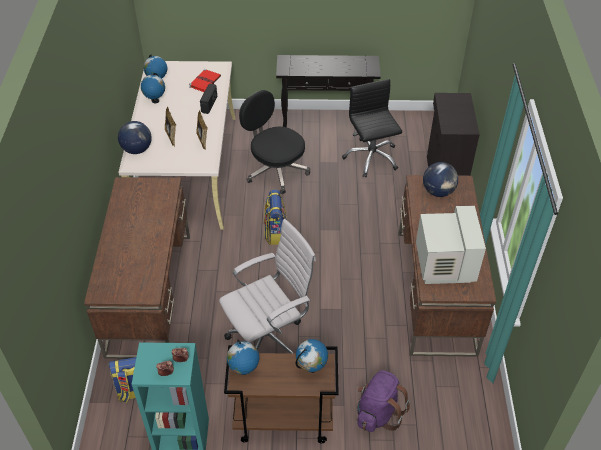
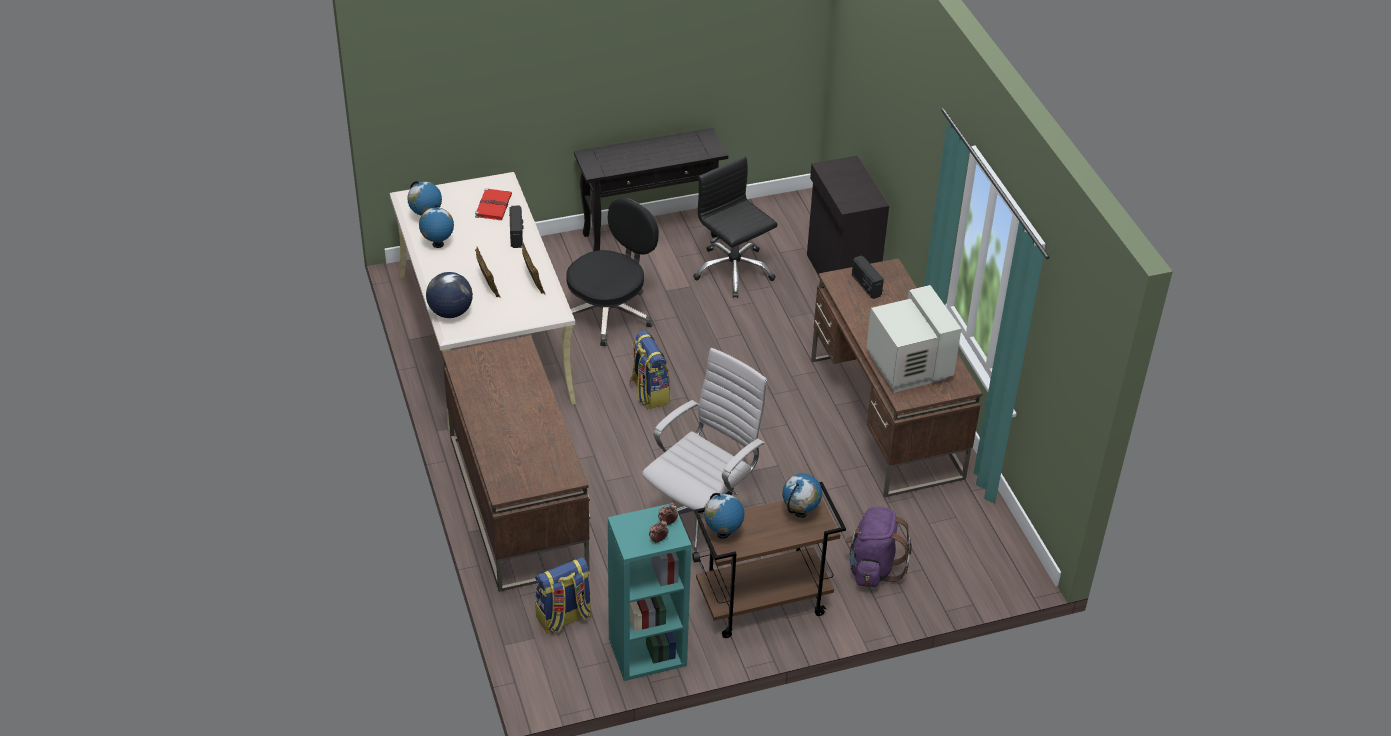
camera: 20 degrees left, 5 degrees down
(275, 170) = (610, 313): black office chair -> black office chair turned 105 degrees clockwise
(438, 192) = (866, 285): globe -> radio

